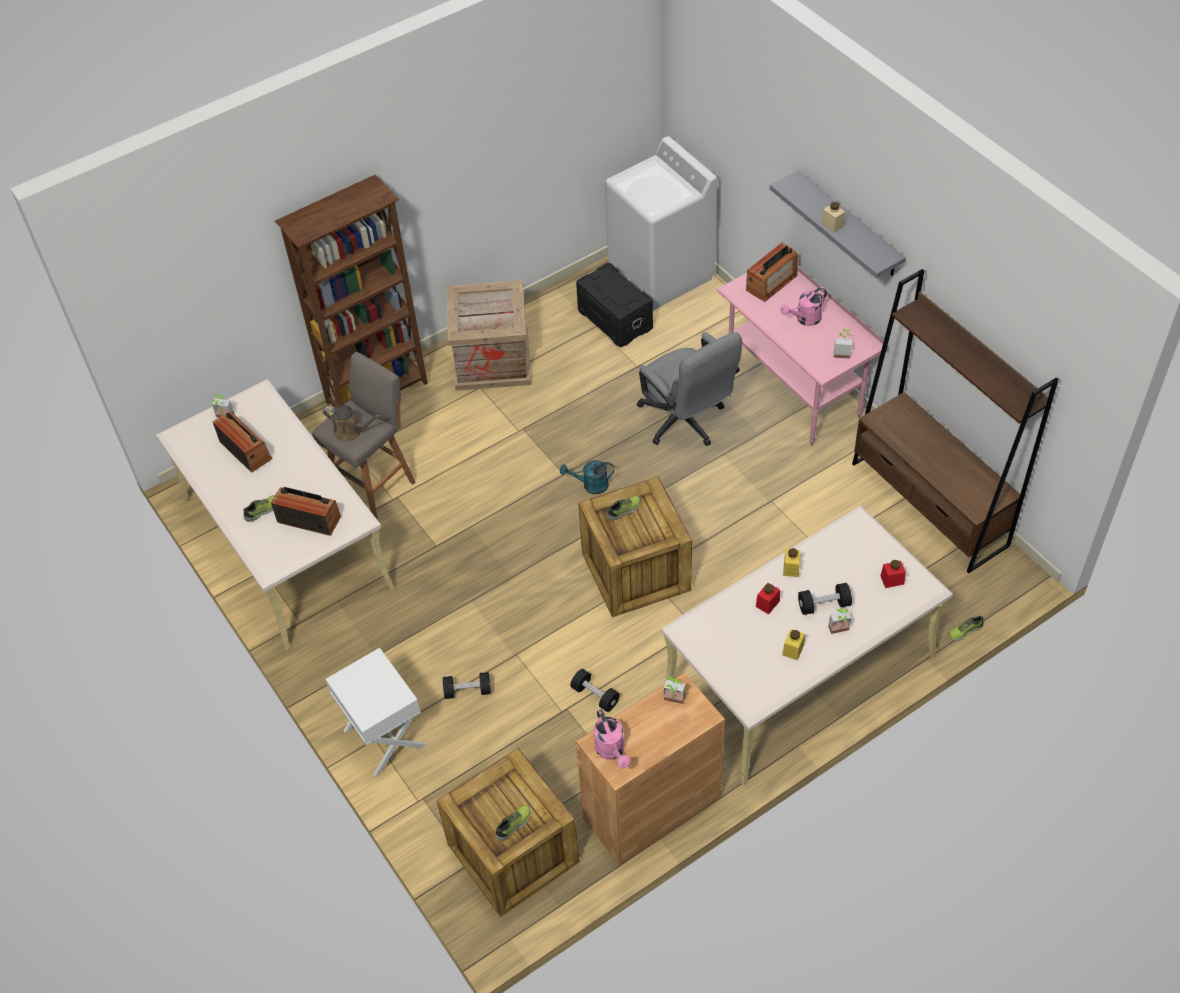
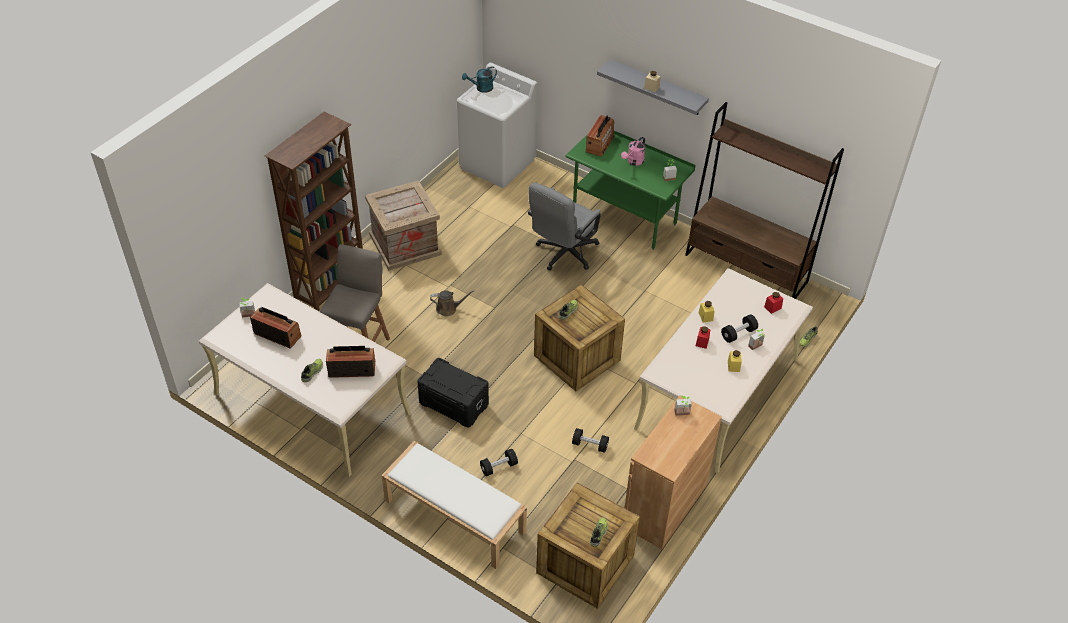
camera: 25 degrees left, 5 degrees down
(351, 431) = (350, 304): brown watering can -> brown watering can (448, 309)
(384, 738) = (453, 515): white nightstand -> white bench
(590, 485) = (517, 310): turquoise watering can -> turquoise watering can (481, 88)
(612, 751) = (659, 457): pink watering can -> none
(615, 319) = (480, 199): black storage box -> black storage box (454, 403)
(686, 423) = (563, 255): grey office chair -> grey office chair turned 90 degrees clockwise
(793, 390) = (624, 218): pink desk -> green desk

